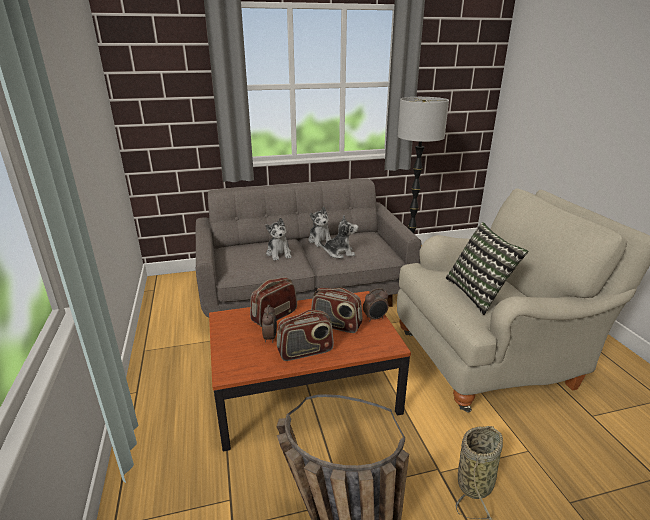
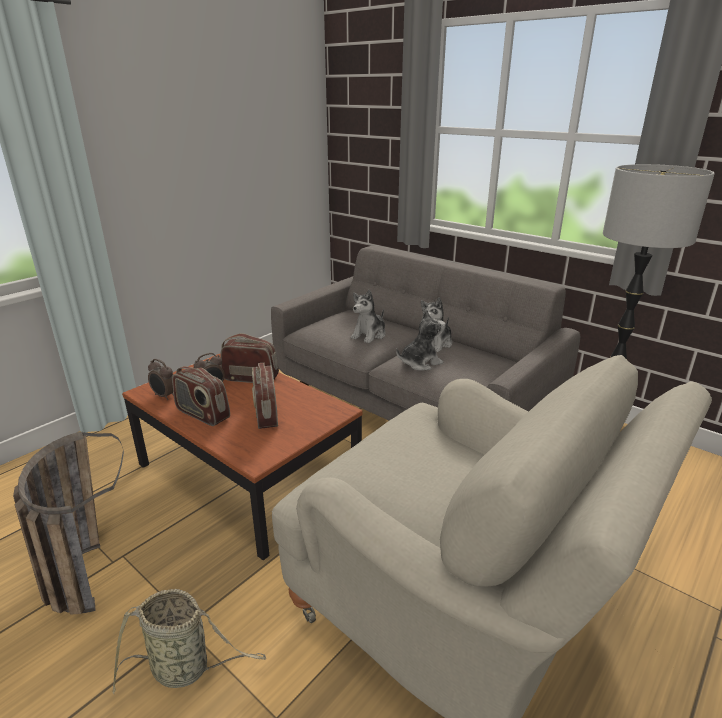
camera: 55 degrees right, 0 degrees up
(339, 253) = (420, 363): plush toy -> plush toy turned 75 degrees counterclockwise
(375, 318) = (302, 433): alarm clock -> alarm clock (164, 396)
(478, 293) = (399, 475): pillow -> none

